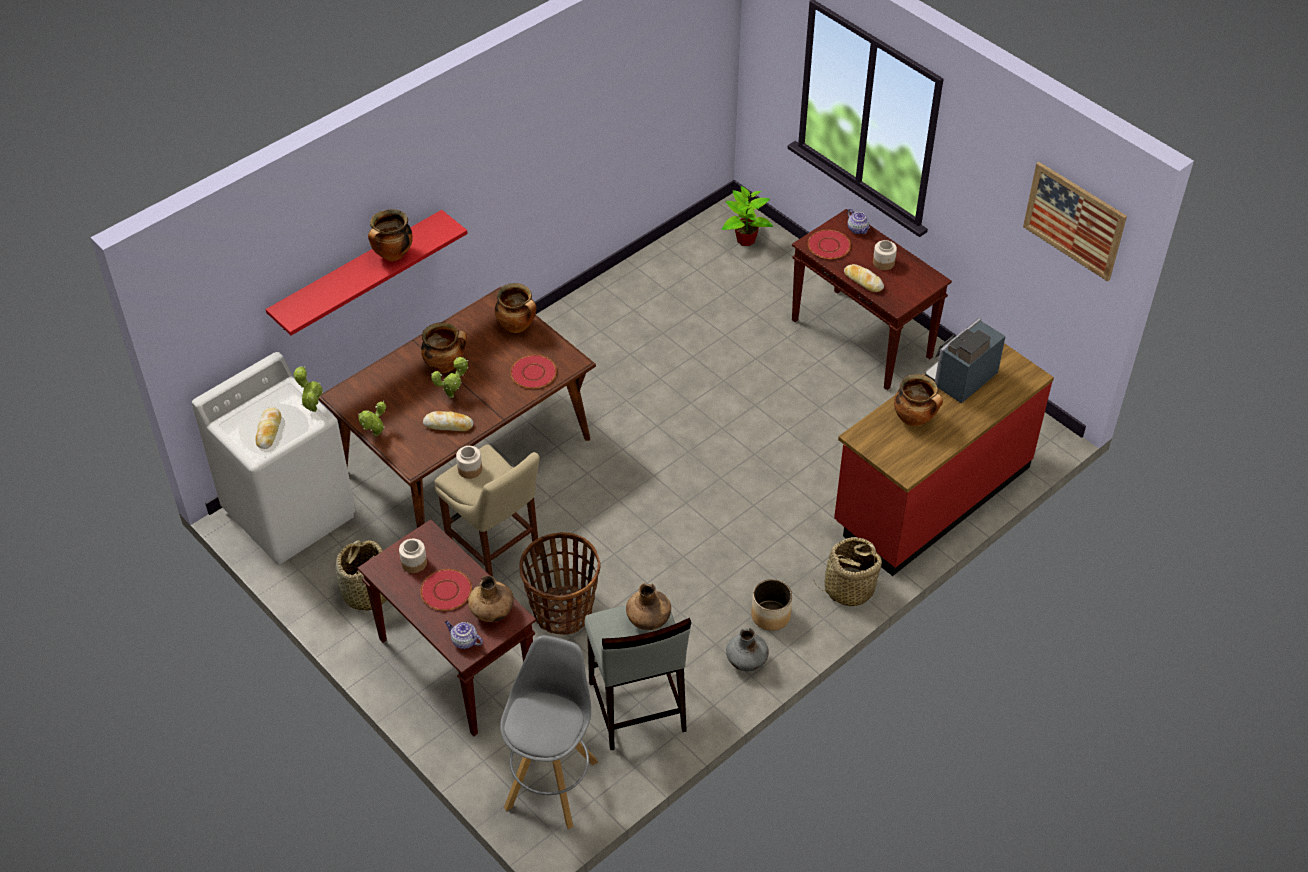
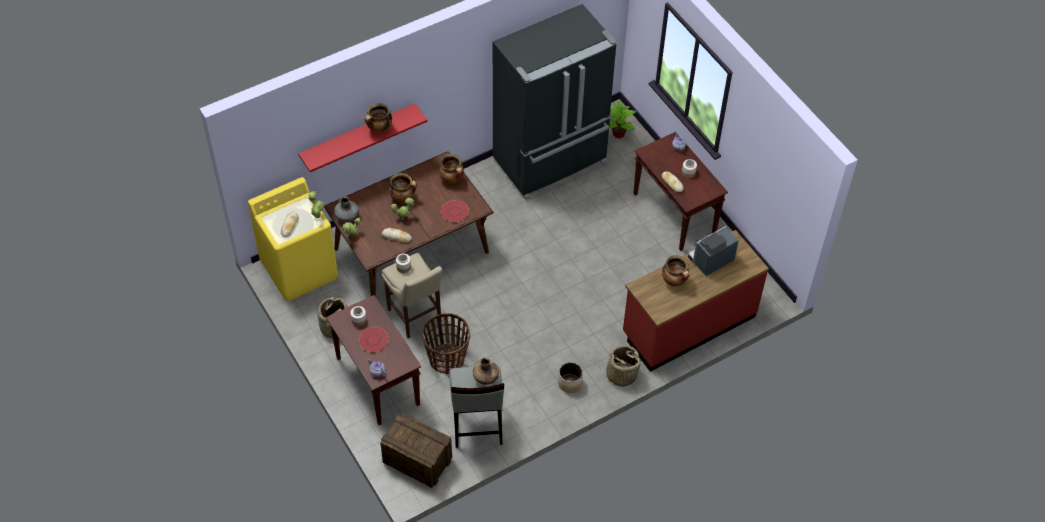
camera: 10 degrees right, 5 degrees up
(290, 512) = (300, 270): white washing machine -> yellow washing machine
(492, 611) = (397, 357): brown vase -> none
(552, 783) = (418, 460): grey stool -> crate
(654, 294) = (551, 162): none -> black fridge
(746, 661) = (548, 409): grey vase -> grey vase (347, 217)
(828, 245) = (657, 155): red plate -> none
(1074, 220) = (794, 176): picture -> none

